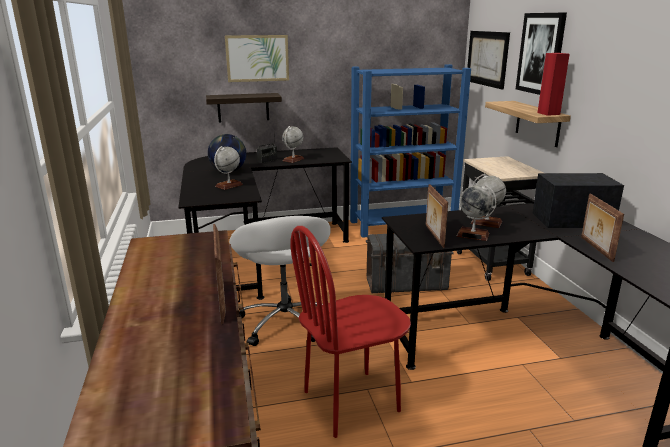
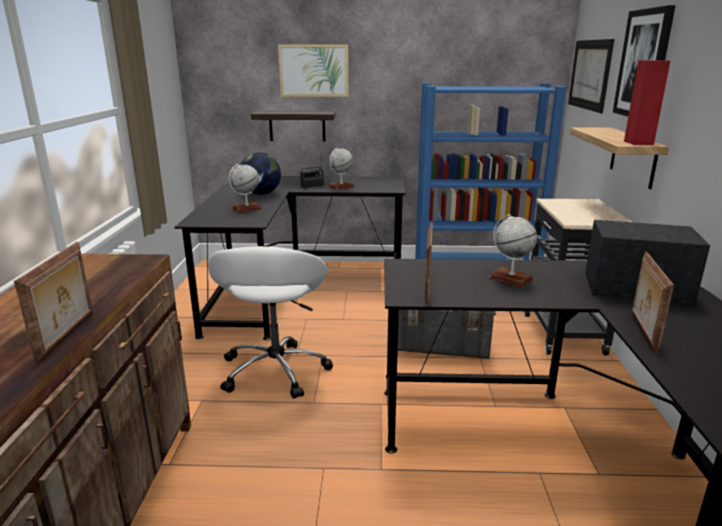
camera: 15 degrees right, 0 degrees up
(351, 402) = (296, 480): red chair -> none
(473, 235) = (480, 292): globe -> none

